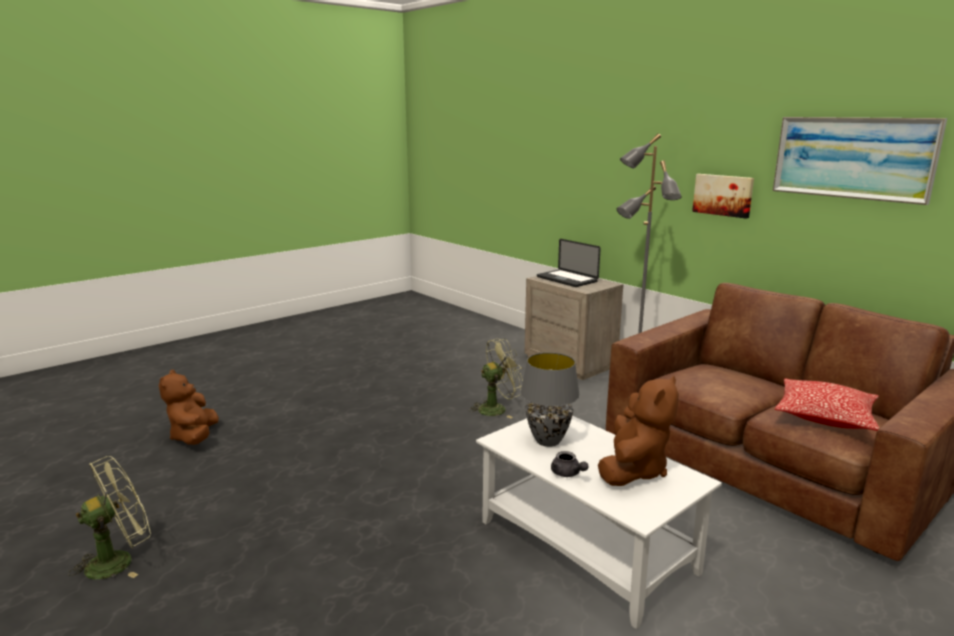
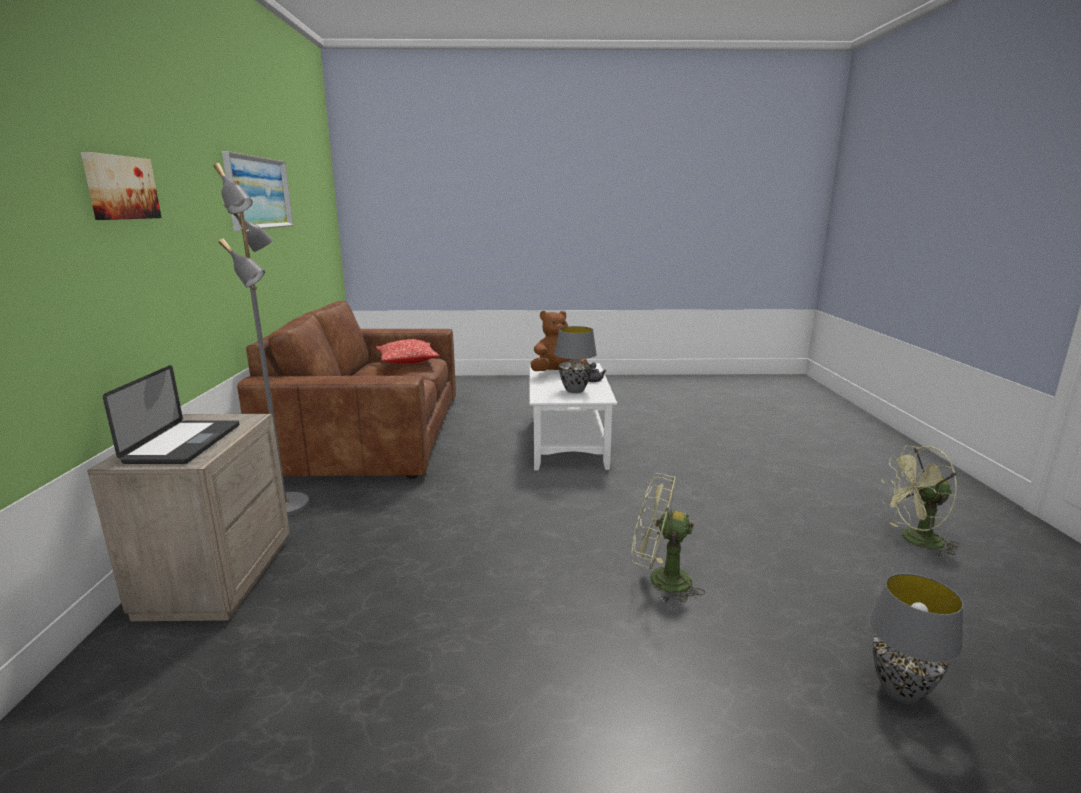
camera: 140 degrees left, 0 degrees up
(194, 437) = (901, 692): brown plush toy -> grey table lamp
(497, 408) = (447, 547): green fan -> green fan (660, 580)
(723, 195) = (205, 245): picture -> picture (120, 187)

